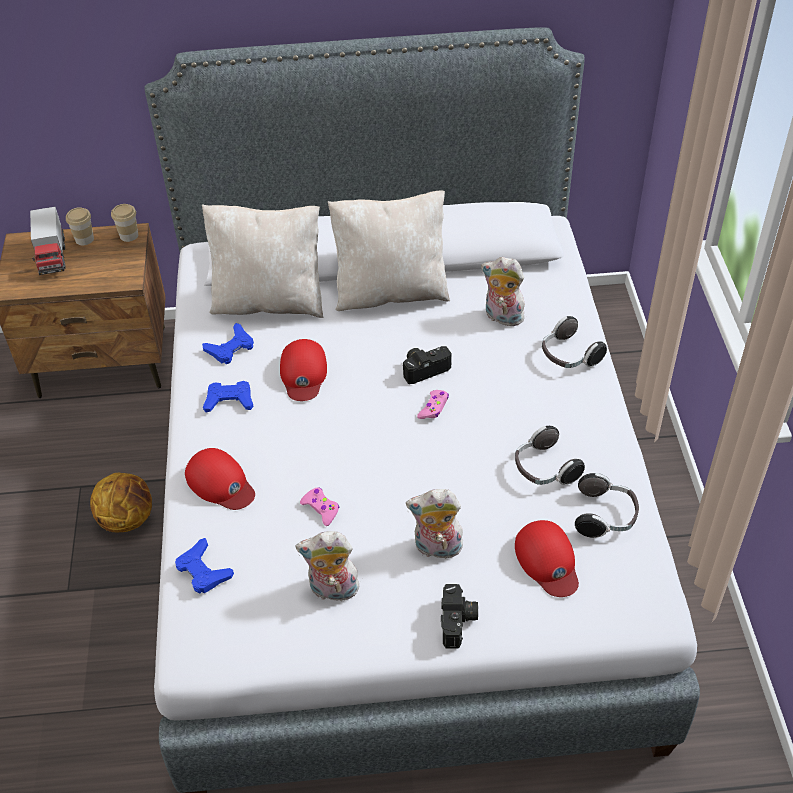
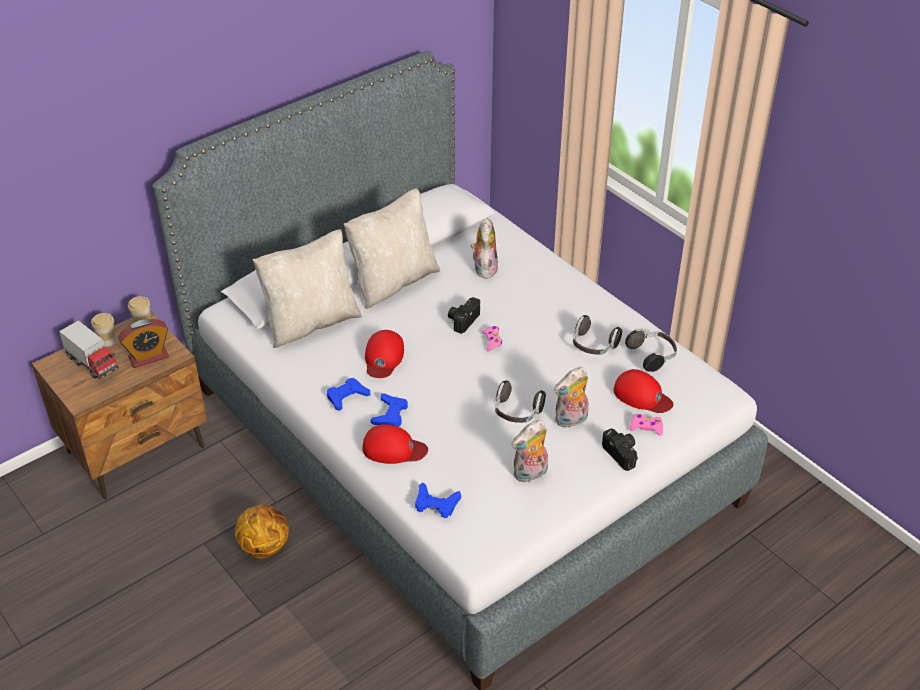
camera: 35 degrees left, 5 degrees down
(103, 271) = (148, 357): none -> alarm clock
(230, 348) = (313, 364): blue game controller -> blue game controller (390, 414)
(303, 374) = (383, 357): red cap -> red cap turned 45 degrees clockwise
(321, 509) = (478, 431): pink game controller -> pink game controller (646, 427)
(502, 318) = (484, 268): plush toy -> plush toy turned 105 degrees clockwise
(569, 356) = (548, 274): headphones -> headphones (517, 413)

